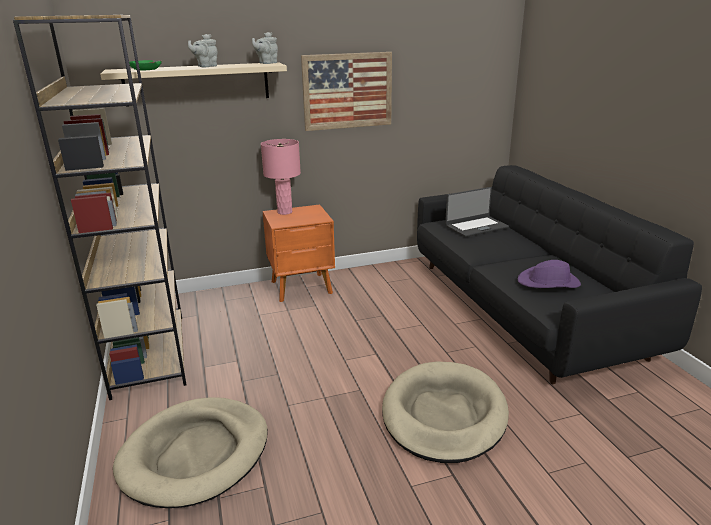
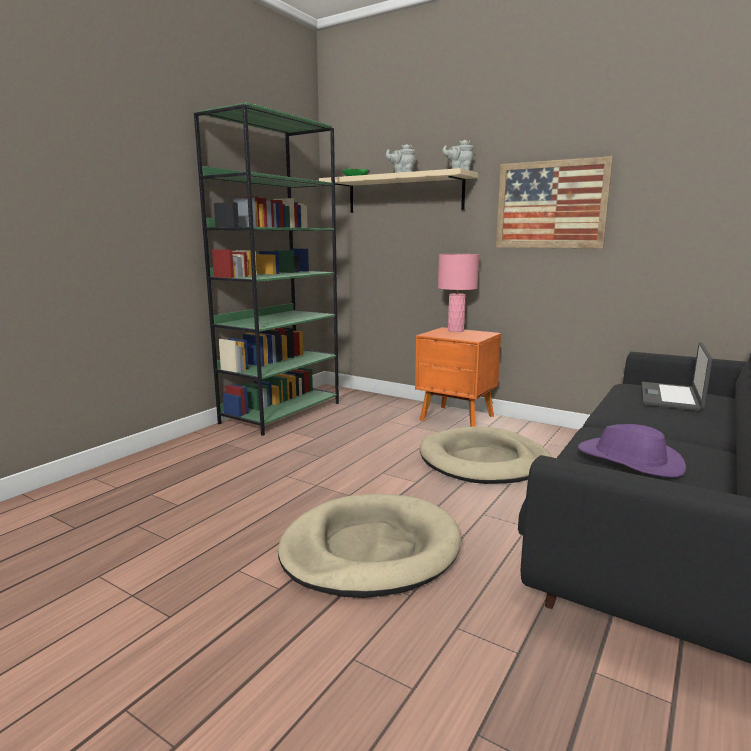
camera: 50 degrees right, 10 degrees down
(149, 353) = (281, 412): brown bookcase -> green bookcase
(196, 454) = (190, 468): beige dog bed -> beige dog bed (484, 461)
(476, 226) = (671, 397): laptop -> laptop turned 90 degrees clockwise

